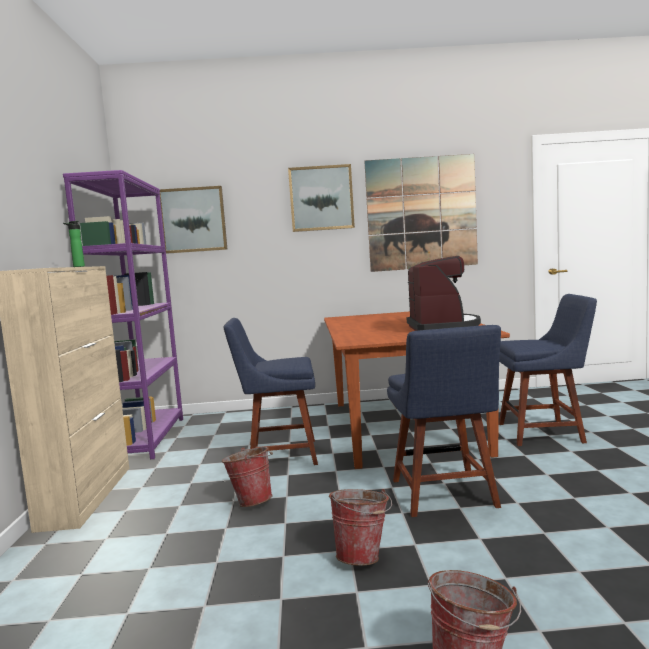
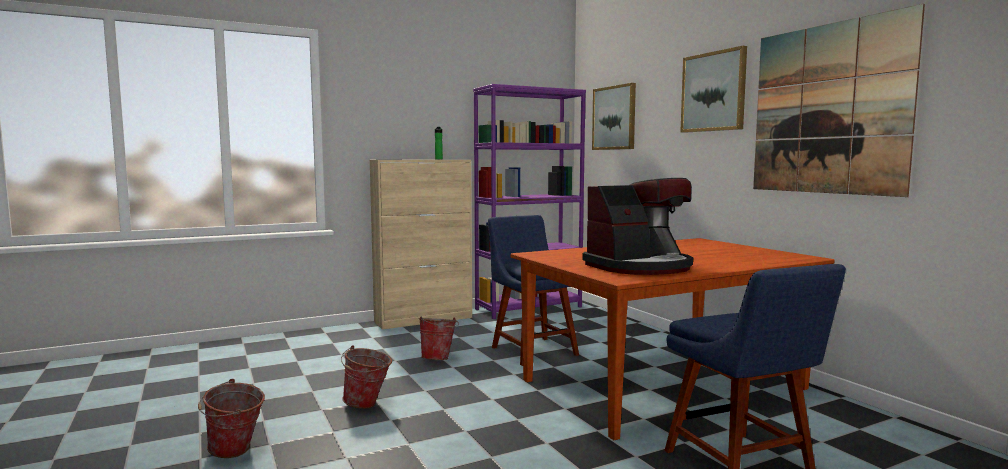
camera: 65 degrees right, 0 degrees up
(445, 496) = (487, 422): blue chair -> none

